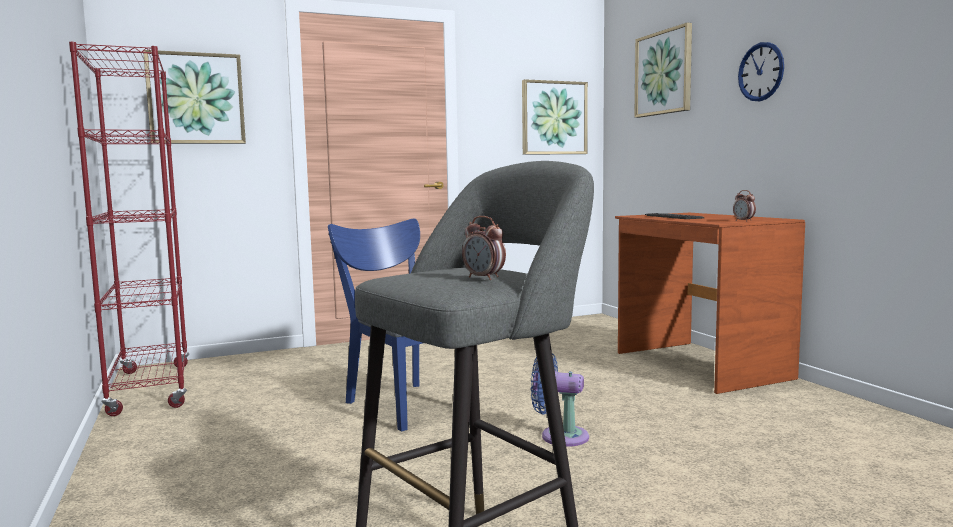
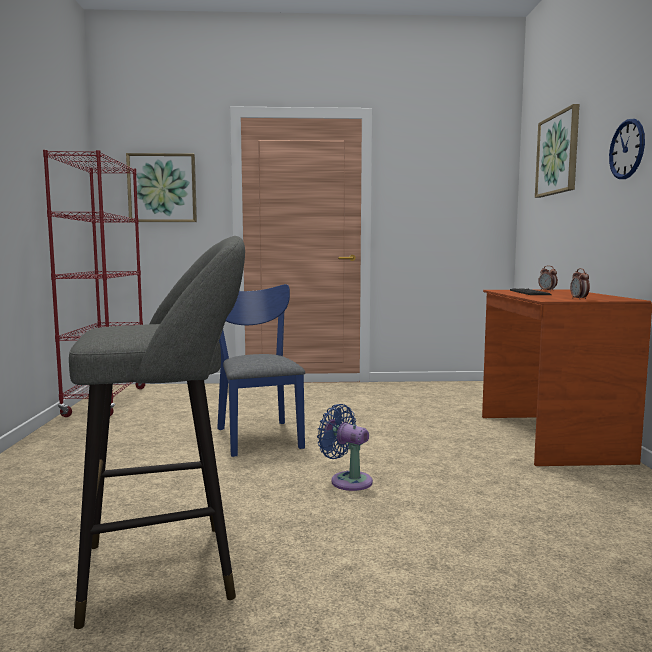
camera: 20 degrees right, 0 degrees up
(484, 278) = (144, 331): alarm clock -> alarm clock (547, 291)
(554, 118) = (465, 199): picture -> none

